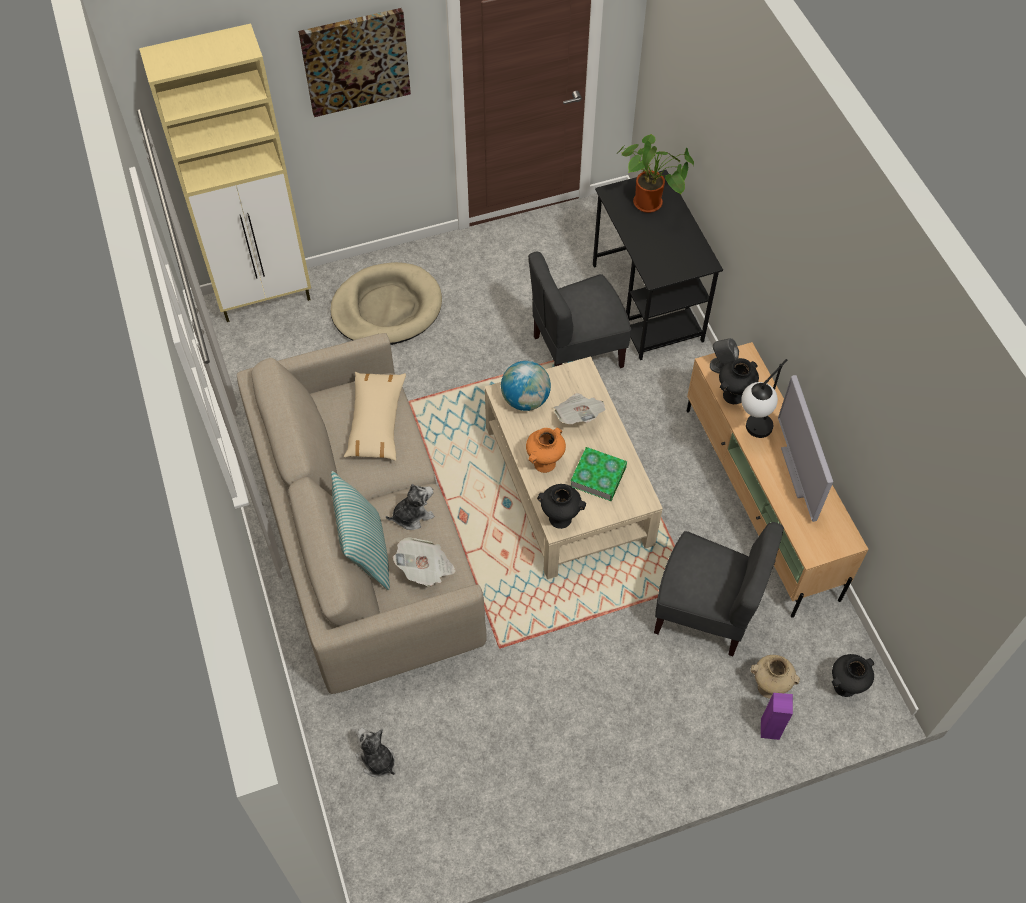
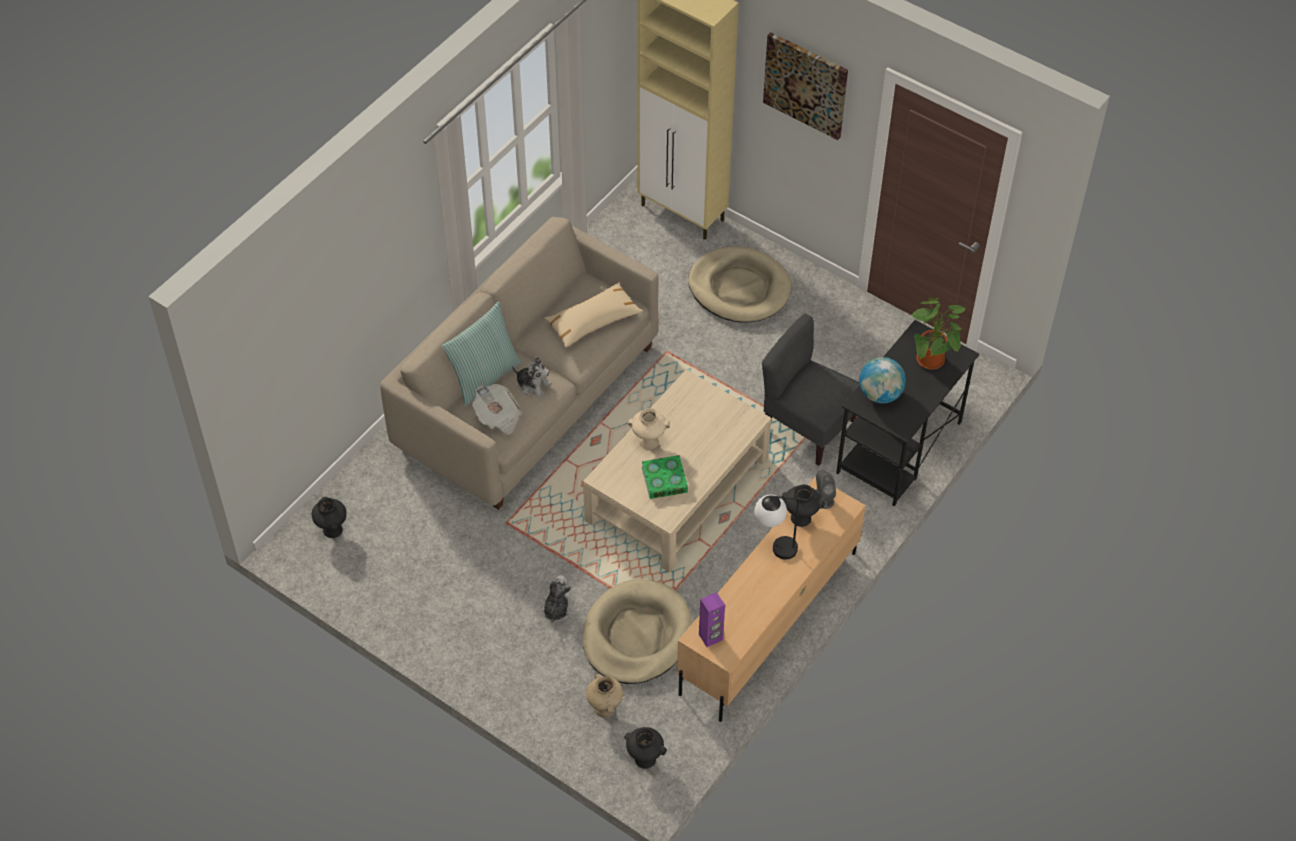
camera: 55 degrees right, 5 degrees down
(377, 760) = (368, 501): plush toy -> plush toy (556, 610)
(525, 400) = (695, 400): globe -> globe (880, 394)
(544, 464) = (648, 442): orange vase -> beige vase
(559, 519) = (608, 476): black vase -> black vase (332, 530)
(578, 416) = (708, 439): newspaper -> none
(704, 612) = (636, 635): grey chair -> beige dog bed
(770, 729) = (570, 726): purple speaker -> purple speaker (711, 637)
(799, 471) = (765, 594): television -> none

